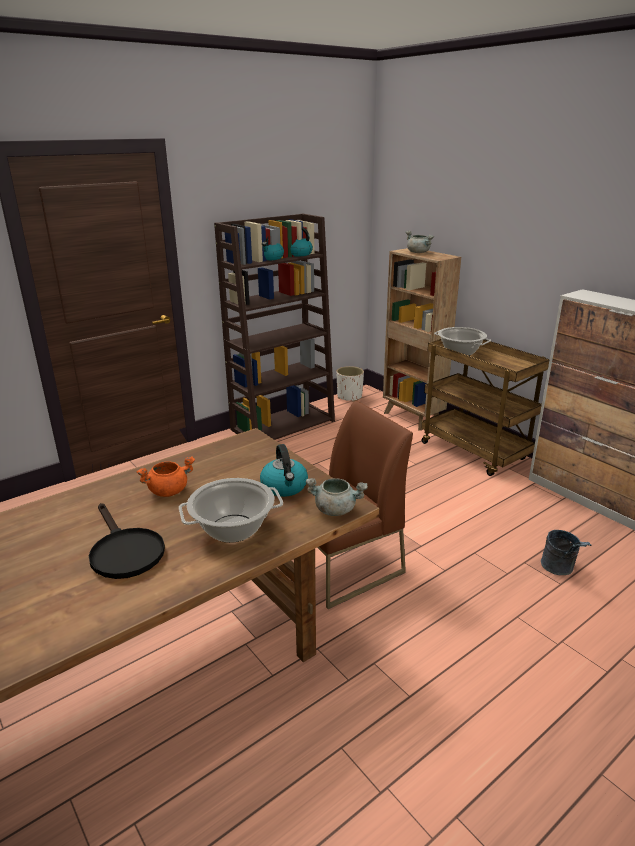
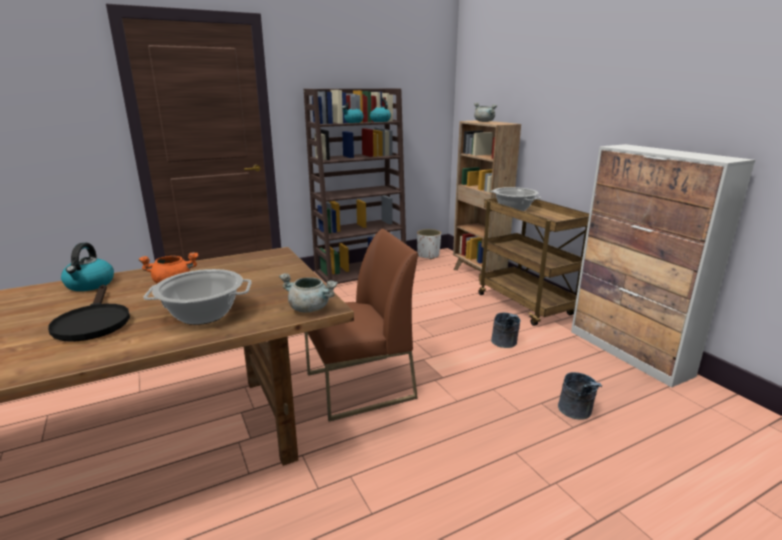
camera: 10 degrees right, 5 degrees down
(284, 487) = (277, 288): kettle -> kettle (90, 284)
(469, 500) = (505, 344): none -> grey bucket

